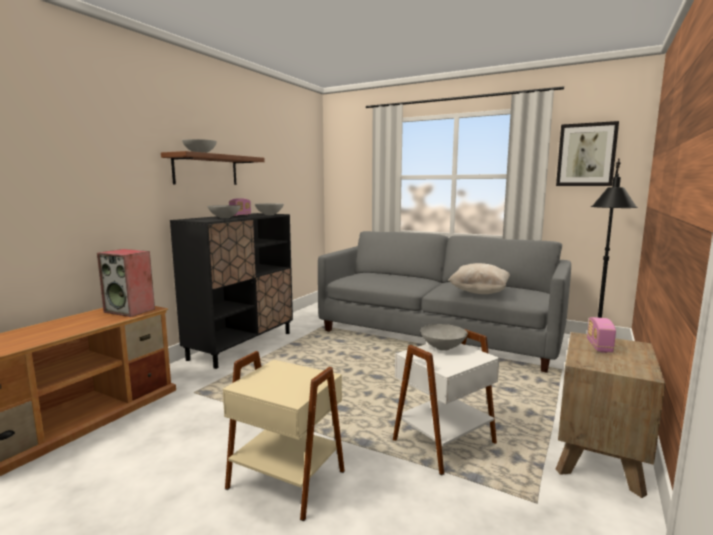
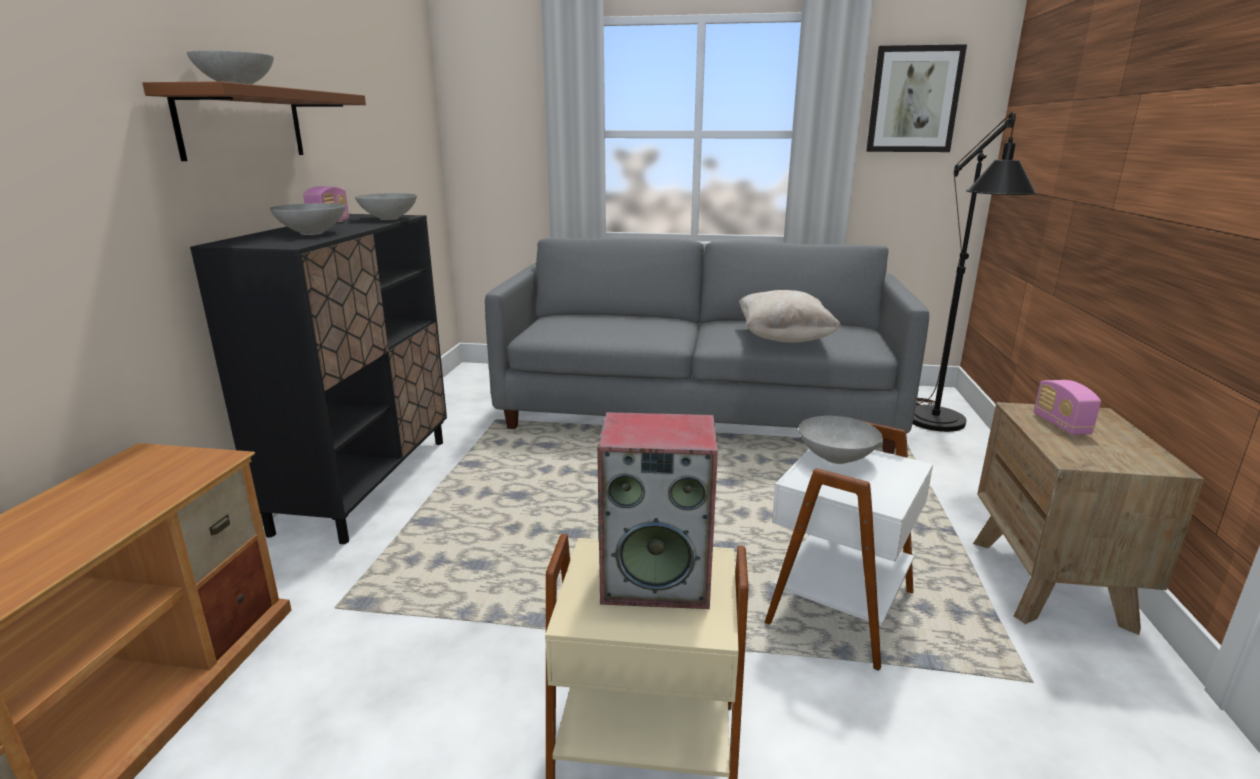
camera: 20 degrees left, 10 degrees up
(130, 310) = (166, 471): speaker -> speaker (657, 580)

